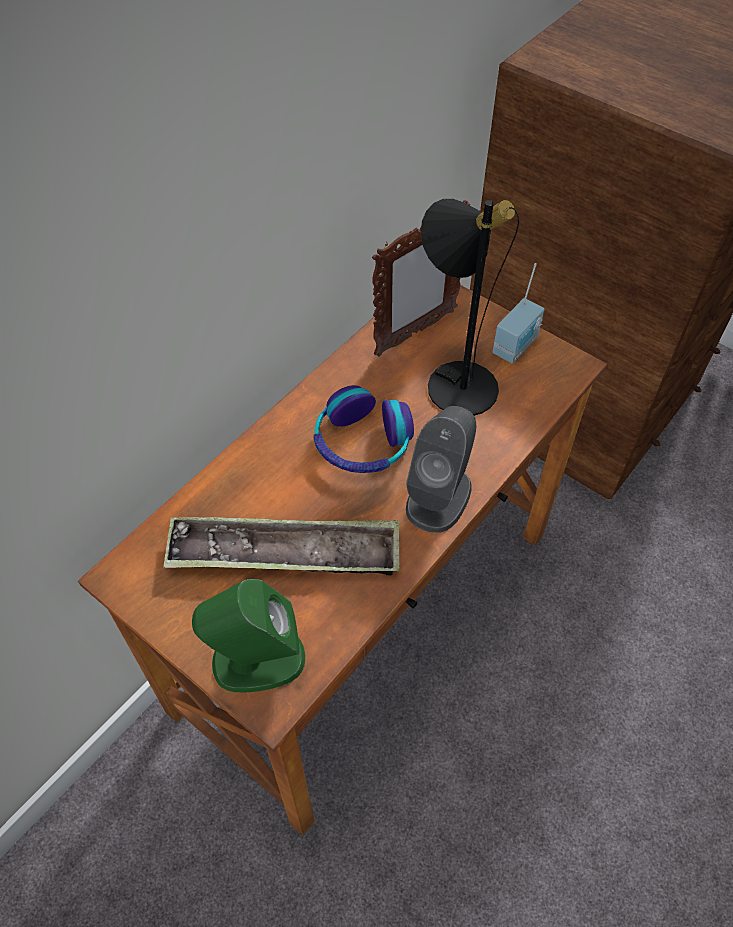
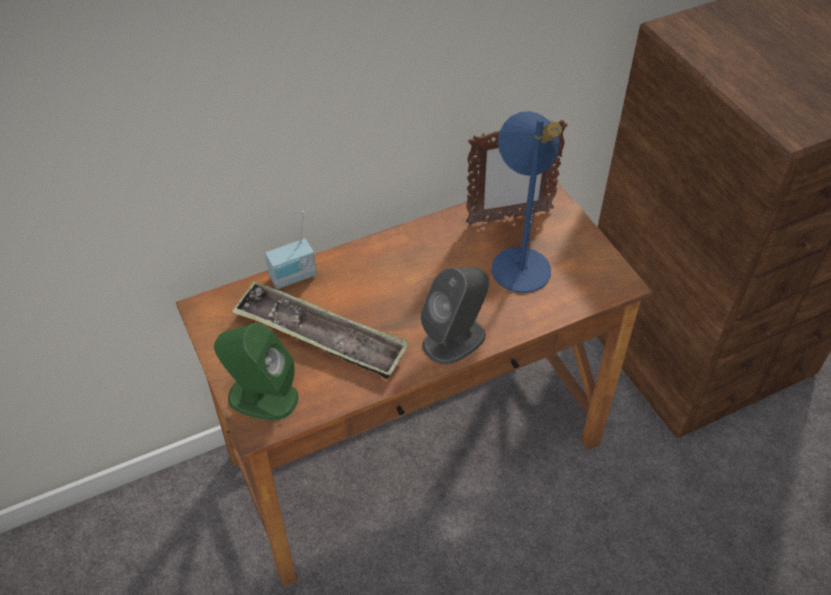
camera: 25 degrees right, 5 degrees down
(362, 442) = (420, 281): headphones -> none
(455, 378) = (520, 260): black table lamp -> blue table lamp
(517, 346) = (584, 254): radio -> radio (293, 277)

